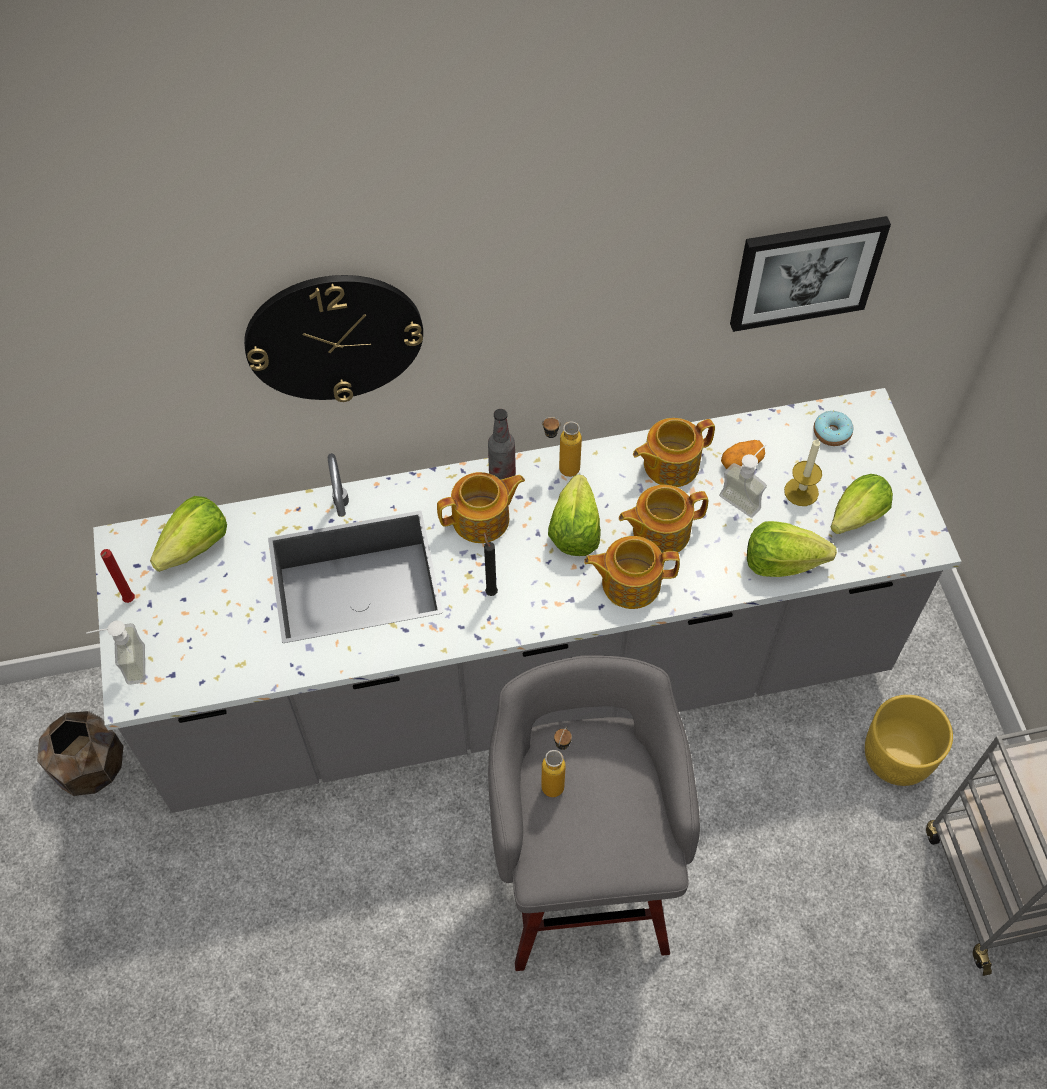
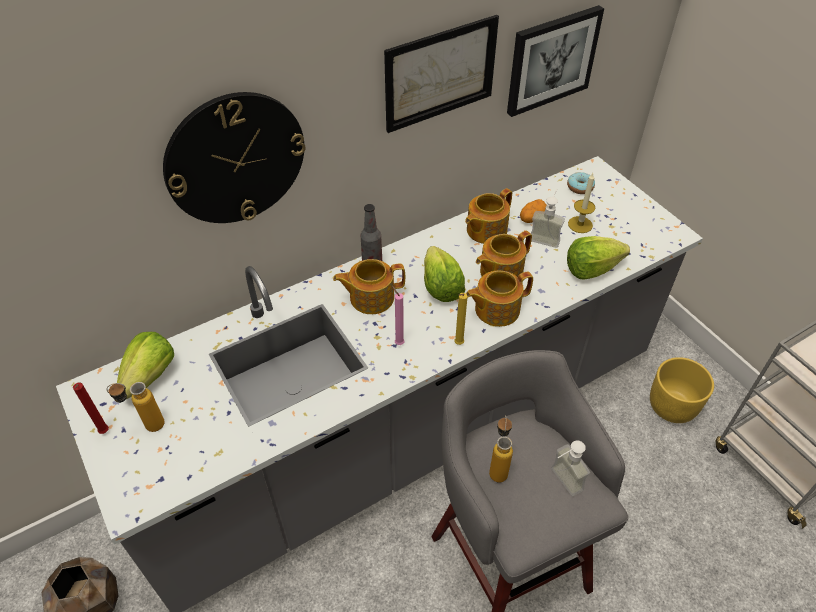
camera: 20 degrees left, 10 degrees down
(126, 665) = (117, 484): soap dispenser -> soap dispenser (560, 483)
(482, 519) = (370, 297): teapot -> teapot turned 150 degrees counterclockwise
(490, 591) = (398, 343): black candle -> pink candle
(560, 468) = (412, 251): bottle -> bottle (147, 426)
(561, 615) = (458, 344): none -> yellow candle
(625, 275) = (440, 73): none -> picture
(854, 519) = (622, 232): lettuce -> none

